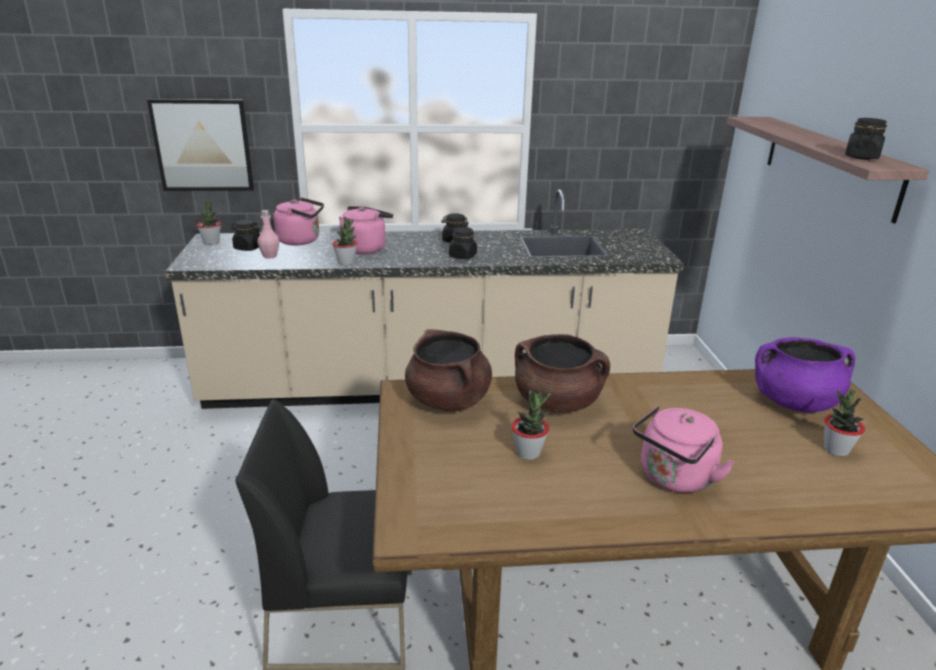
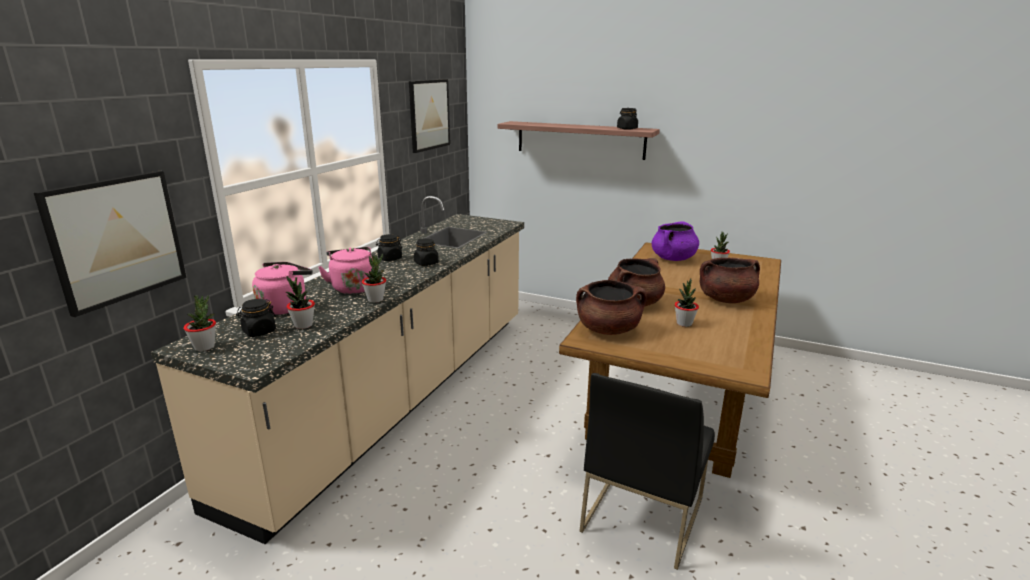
camera: 60 degrees left, 5 degrees down
(270, 256) = (303, 325): pink bottle -> potted plant
(638, 90) = (429, 115): none -> picture
(673, 478) = (726, 299): pink kettle -> brown cooking pot

